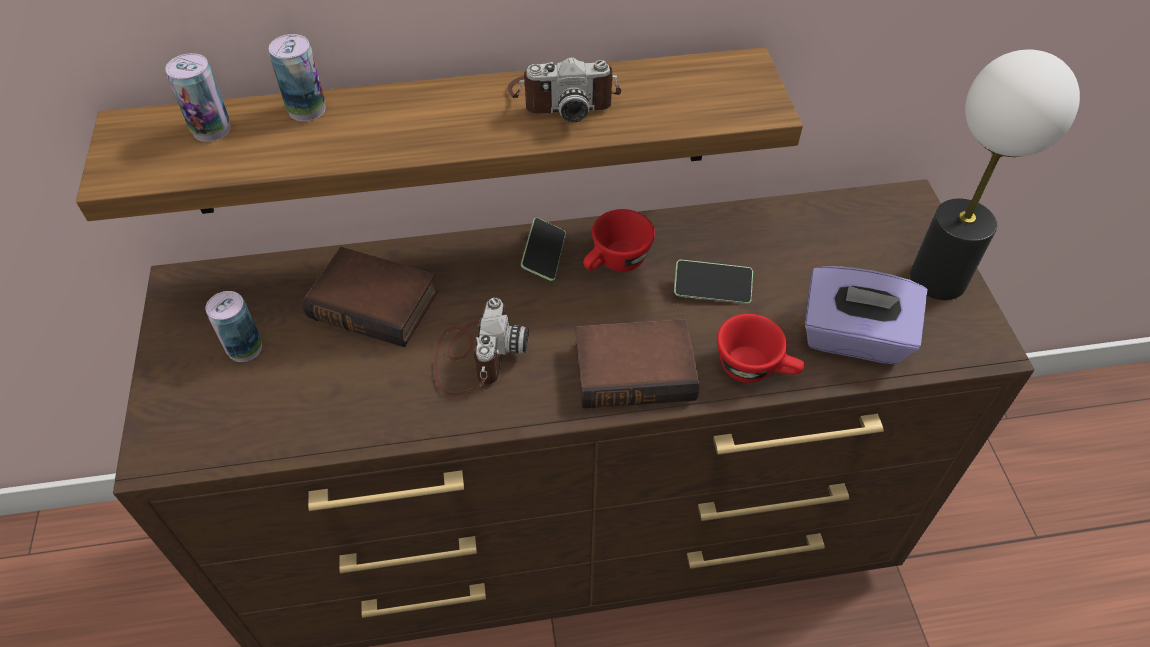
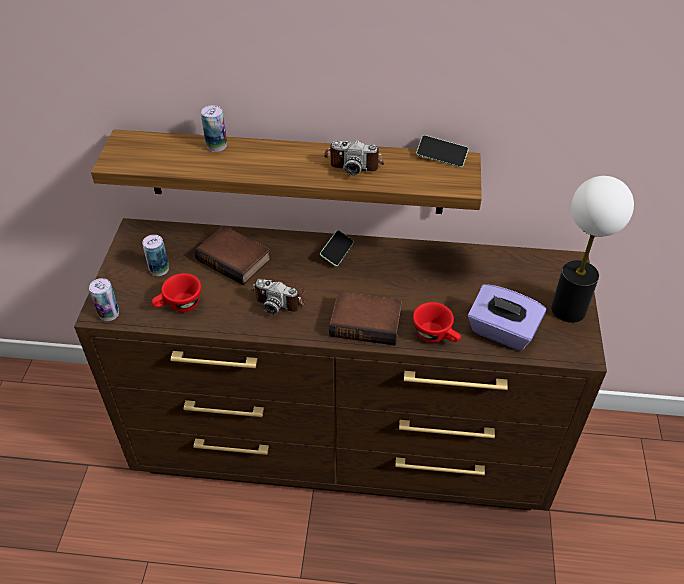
camera: 15 degrees right, 5 degrees down
(211, 129) = (165, 147): can -> can (109, 313)
(475, 355) = (280, 297): camera -> camera turned 90 degrees clockwise
(615, 263) = (376, 264): red cup -> red cup (179, 306)
(712, 289) = (428, 289): phone -> phone (441, 157)

